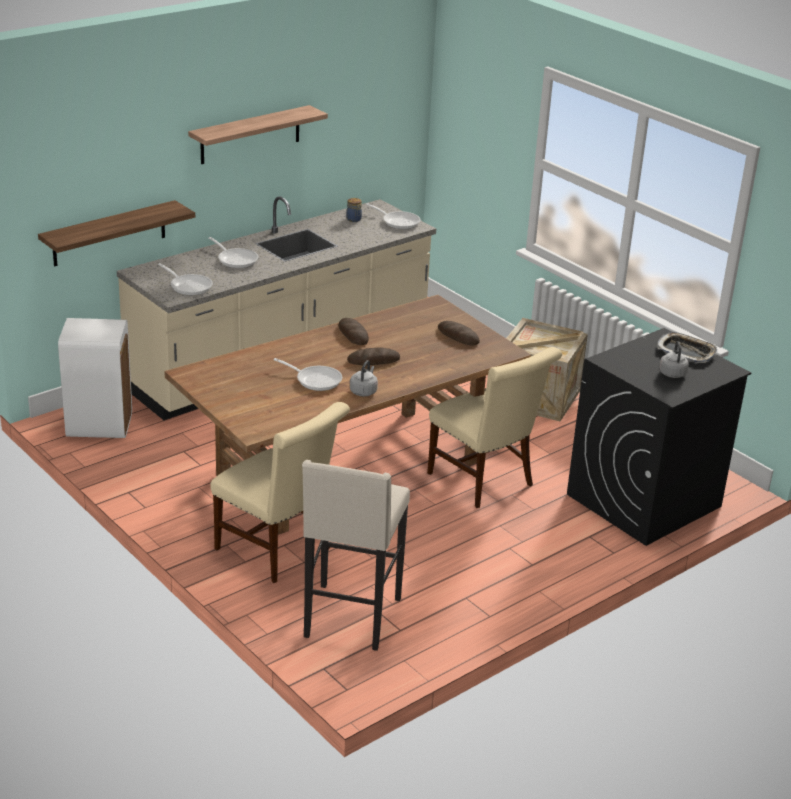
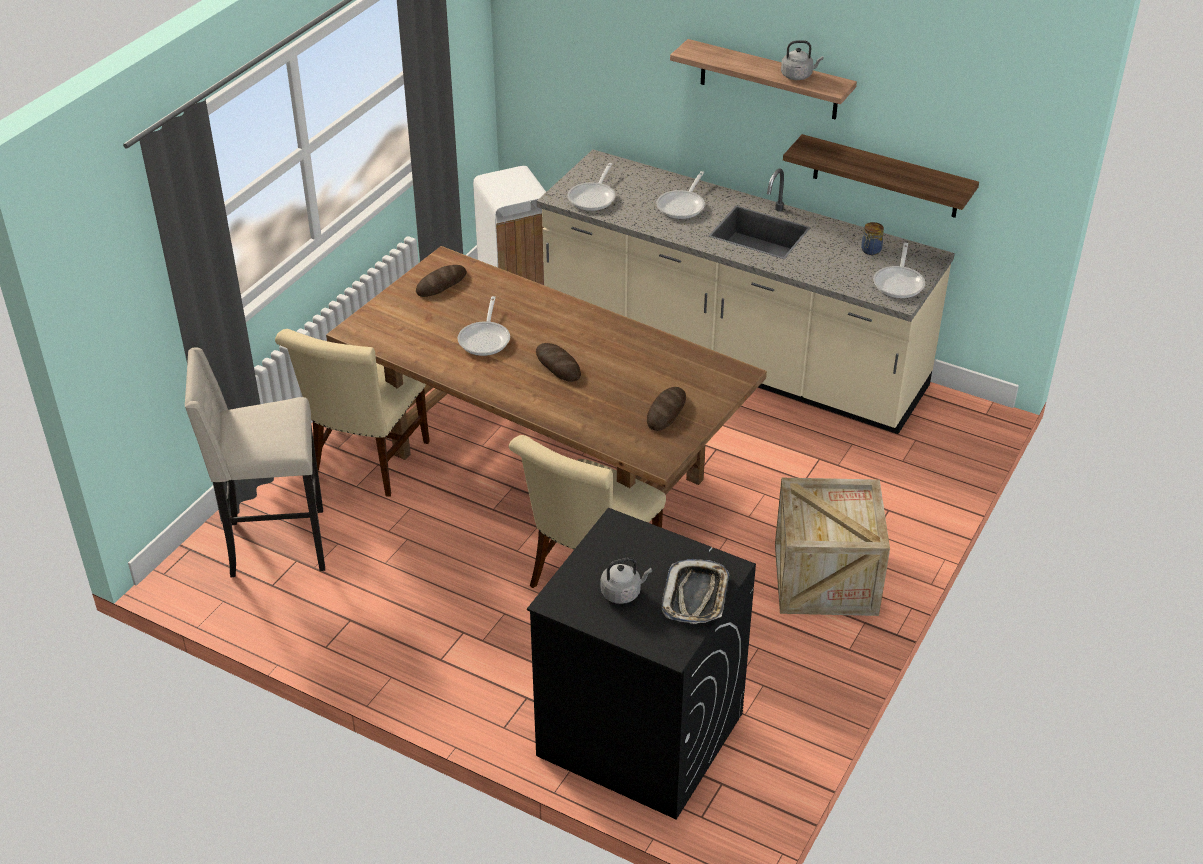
camera: 70 degrees right, 10 degrees up
(109, 233) = (589, 106): shelf -> shelf (886, 177)
(353, 334) = (608, 336): bread -> bread (441, 284)
(364, 391) = (483, 377): grey kettle -> grey kettle (798, 76)

